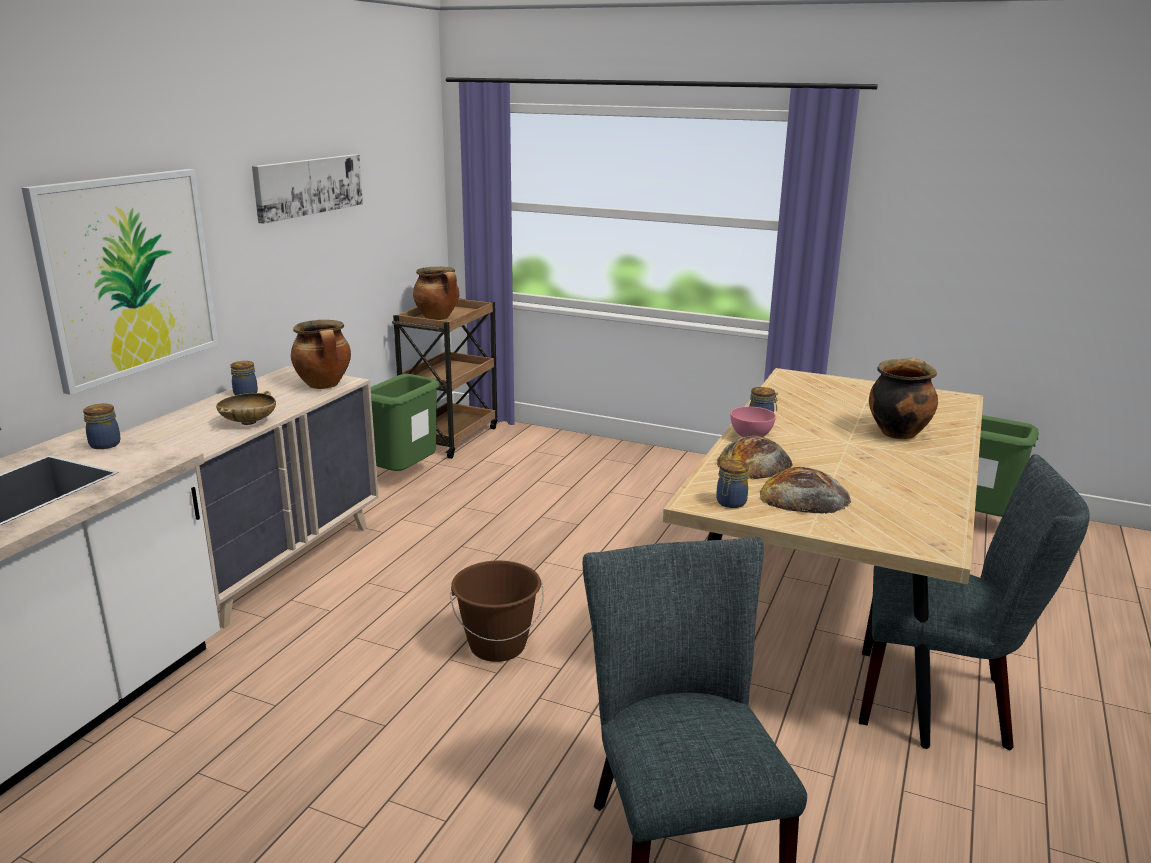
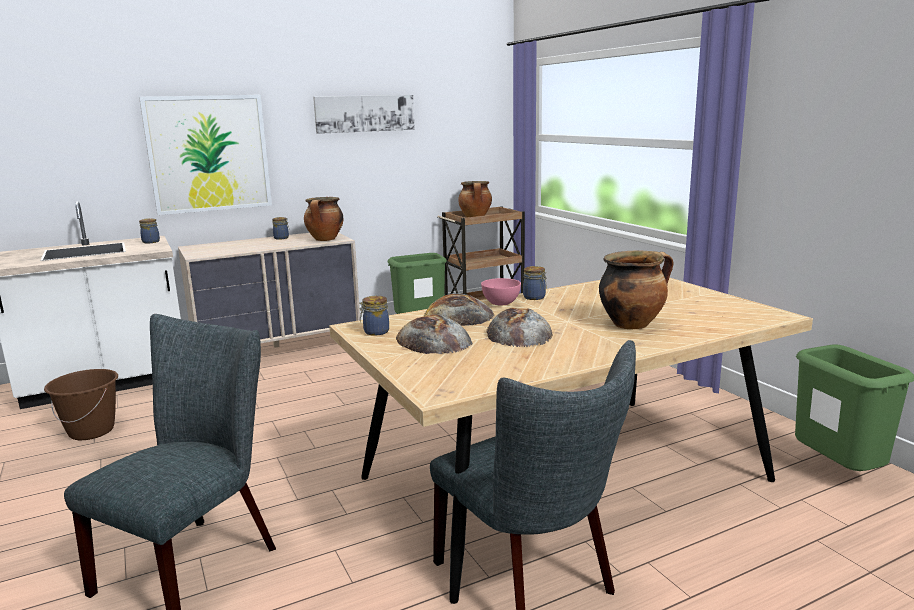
camera: 40 degrees right, 5 degrees down
(248, 422) = (248, 249): beige bowl -> none
(497, 646) = (305, 424): brown bucket -> brown bucket (92, 431)
(845, 467) = (518, 333): none -> bread

